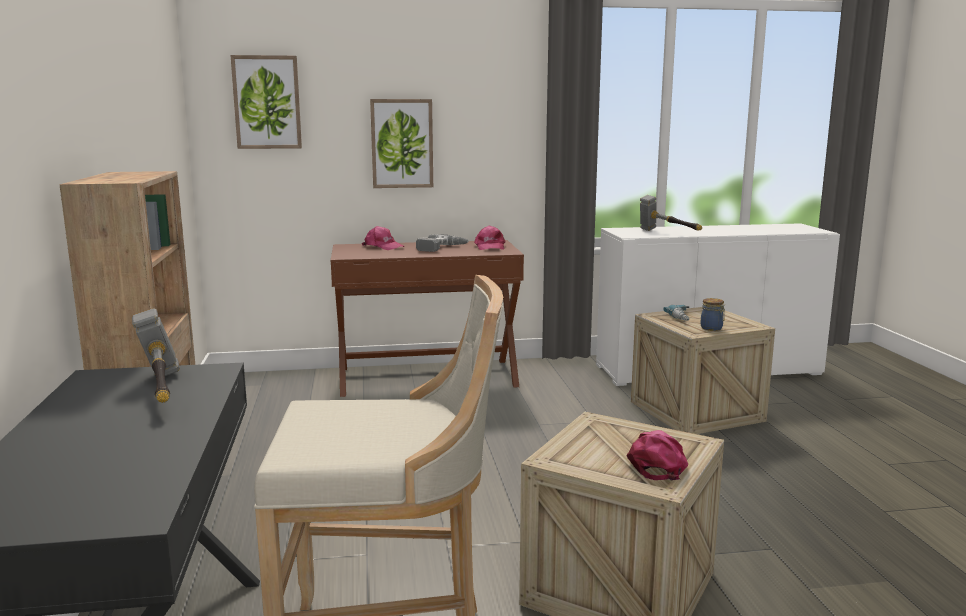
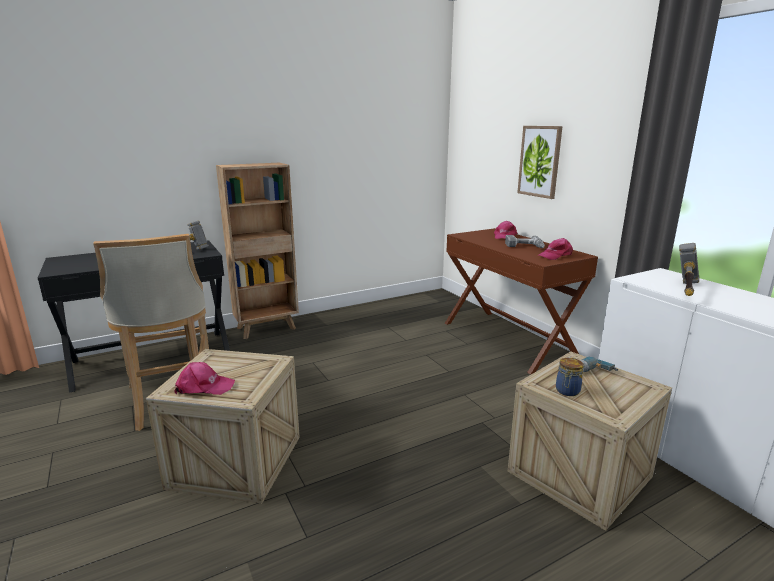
camera: 70 degrees right, 5 degrees up
(267, 102) = (477, 127): picture -> none

